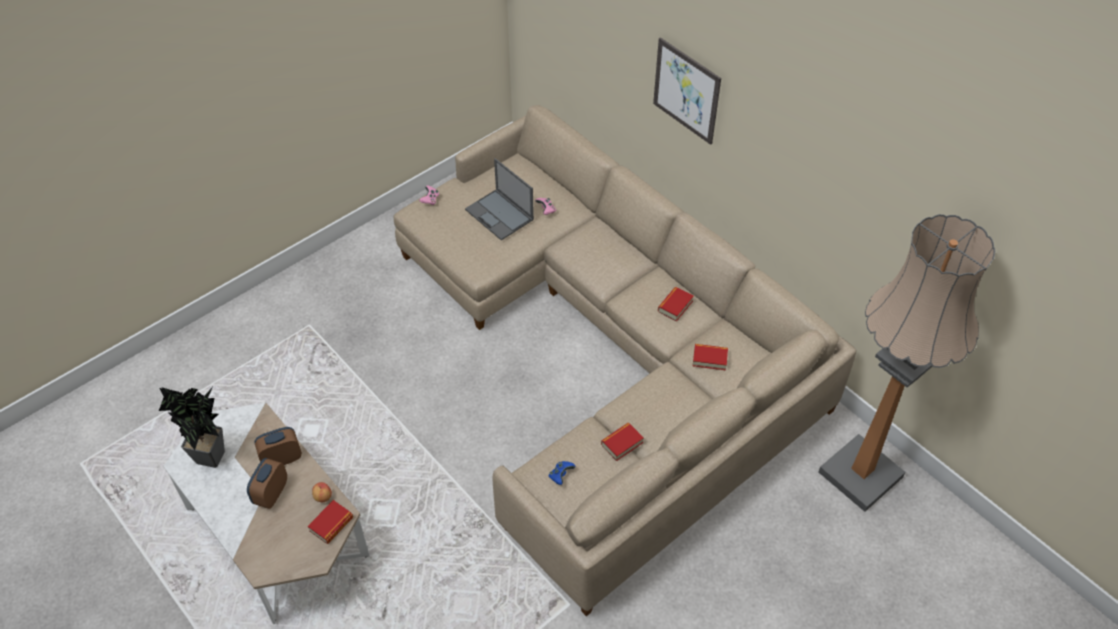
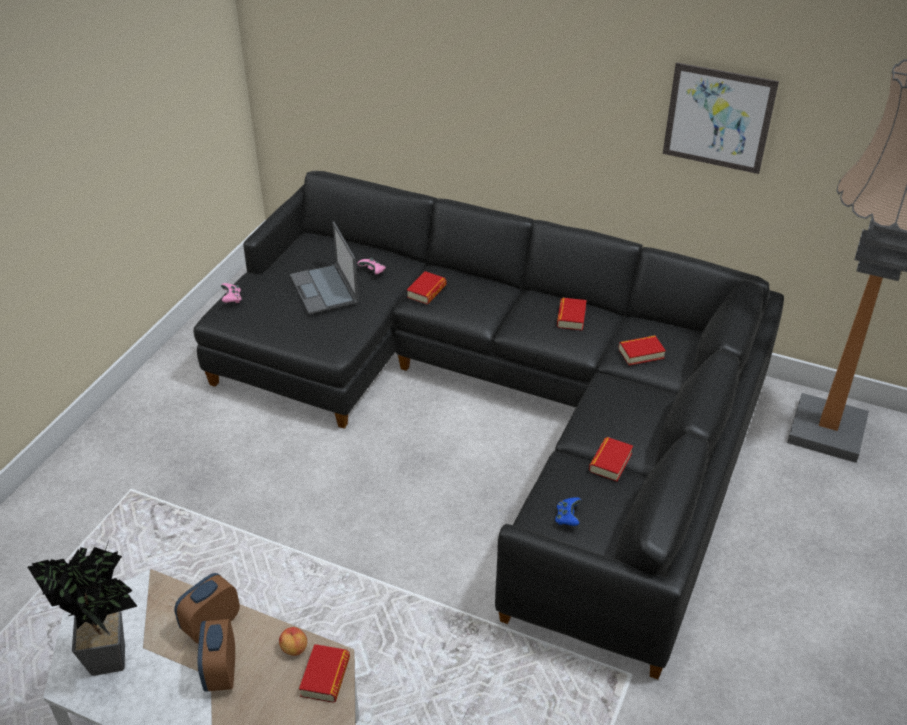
camera: 25 degrees left, 10 degrees down
(500, 215) = (324, 289): laptop -> laptop turned 45 degrees clockwise
(577, 242) = (426, 291): none -> book
(609, 353) = (502, 404): beige sofa -> black sofa
(686, 91) = (516, 73): picture -> picture (718, 118)

